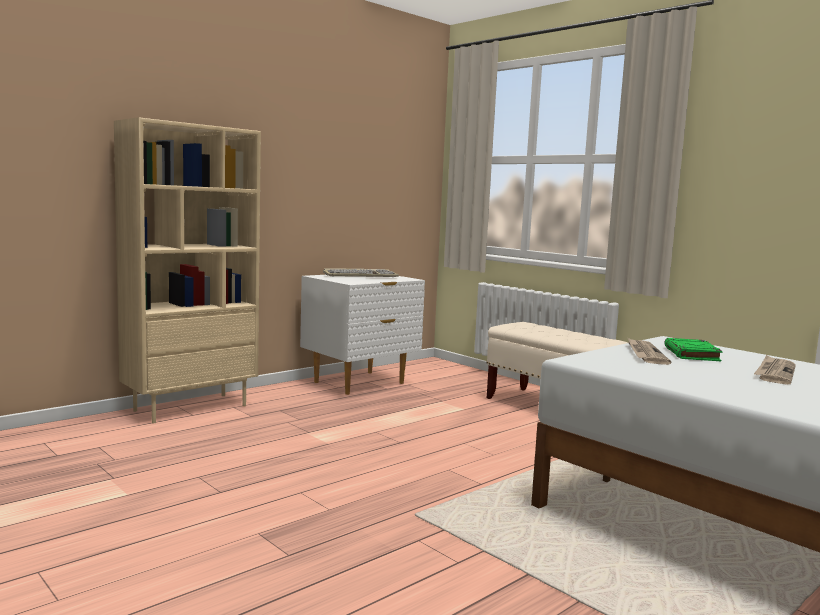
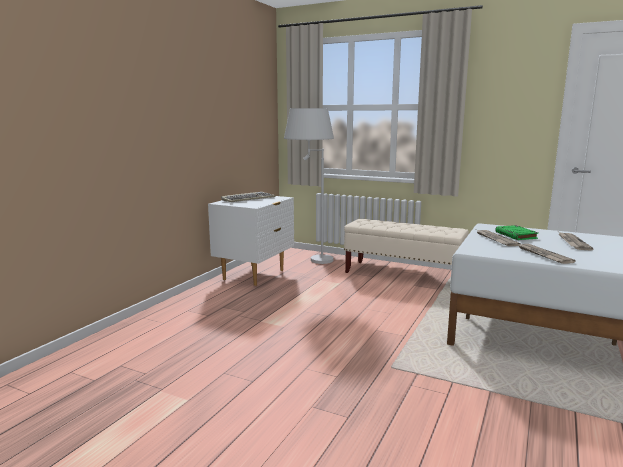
camera: 20 degrees left, 5 degrees up
(191, 407) = (155, 317): beige bookcase -> none
(453, 377) = (309, 260): none -> white floor lamp
(684, 378) = (543, 255): none -> newspaper

